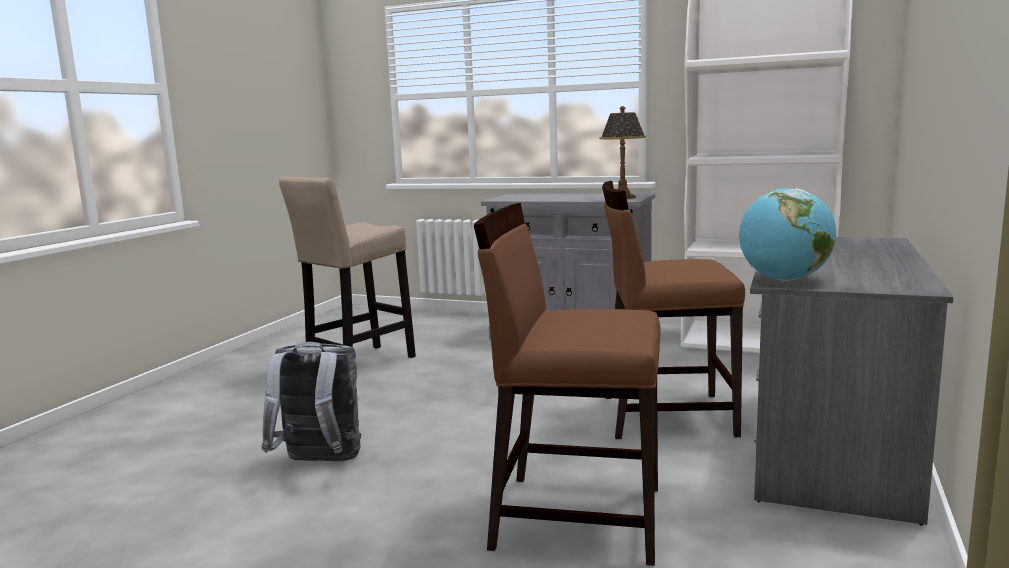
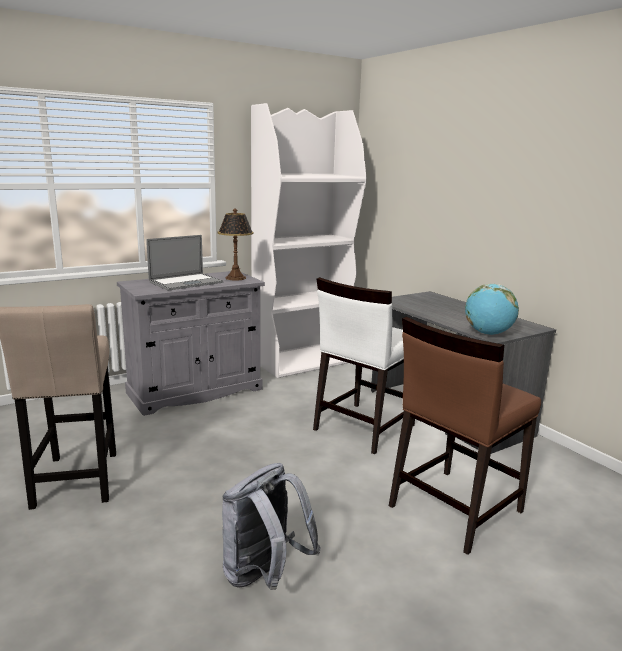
camera: 55 degrees left, 5 degrees up
(560, 197) = (186, 282): none -> laptop
(665, 415) = (363, 427): brown chair -> white chair

